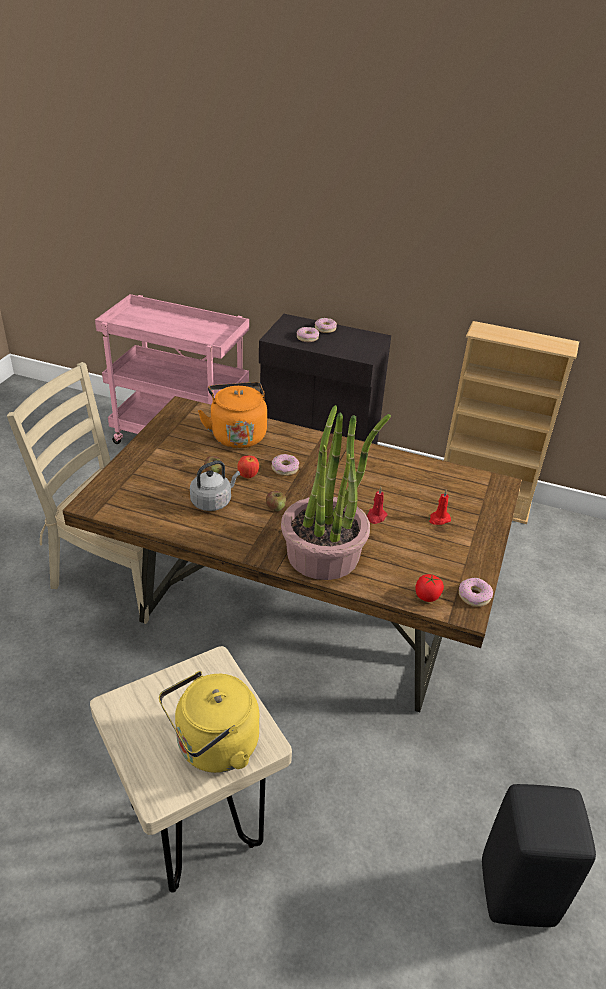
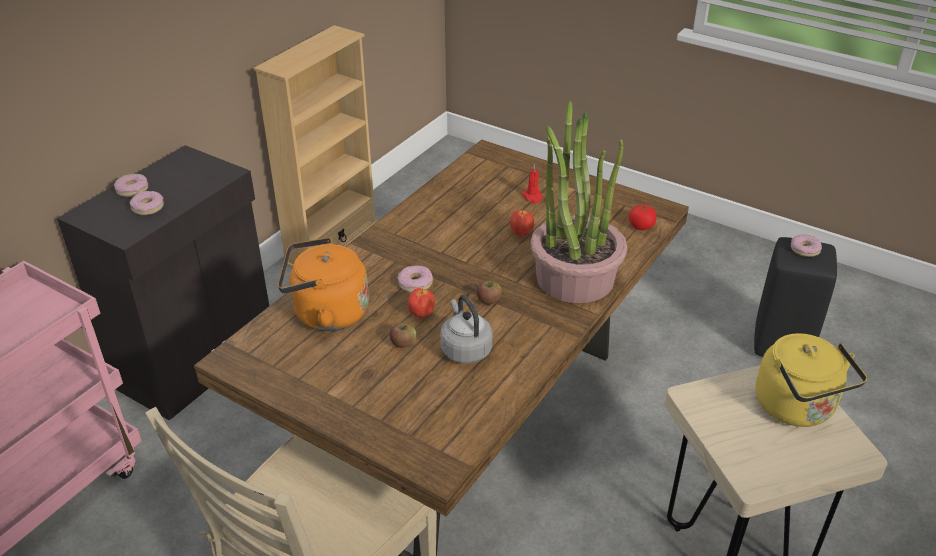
camera: 75 degrees left, 0 degrees up
(376, 517) = (521, 234): red candle -> apple
(474, 596) = (643, 201): donut -> donut (804, 249)

